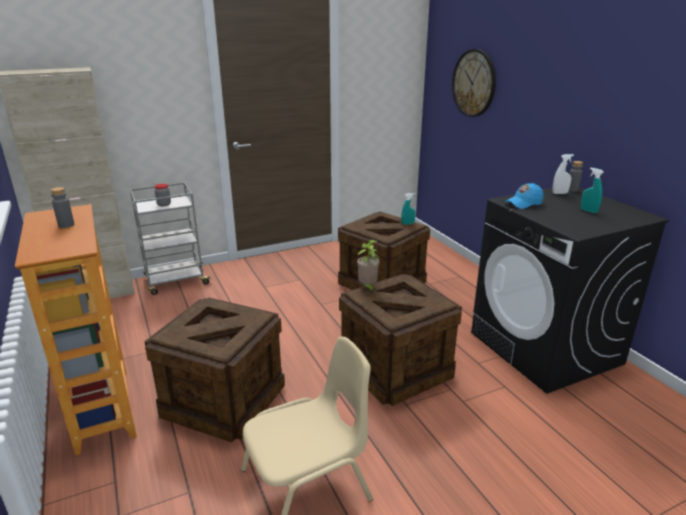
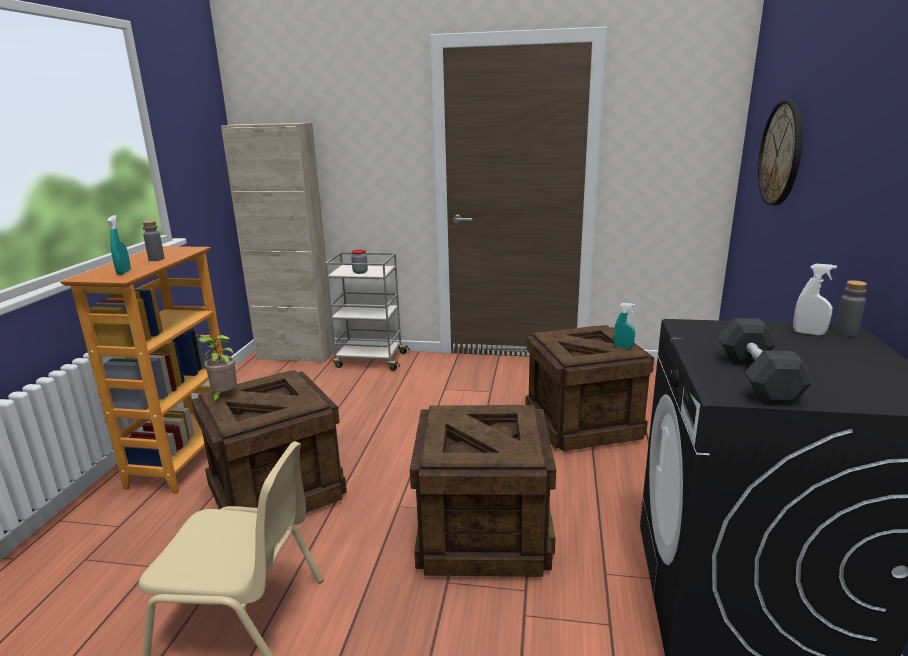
camera: 35 degrees right, 5 degrees down
(367, 287) = (462, 407): potted plant -> potted plant (224, 397)
(523, 204) = (709, 335): blue cap -> none
(576, 222) = (757, 378): none -> black dumbbell
(588, 211) = (815, 368): turquoise spray bottle -> turquoise spray bottle (124, 272)

